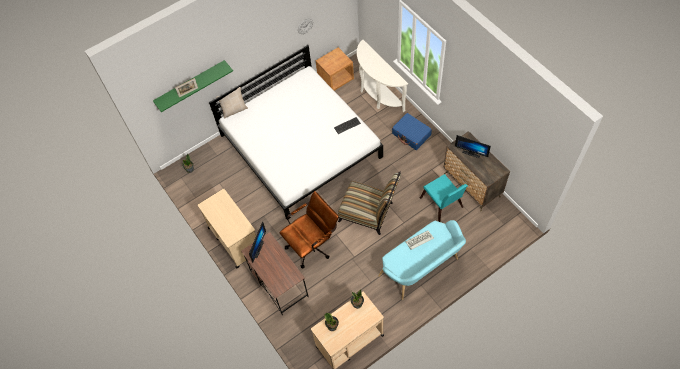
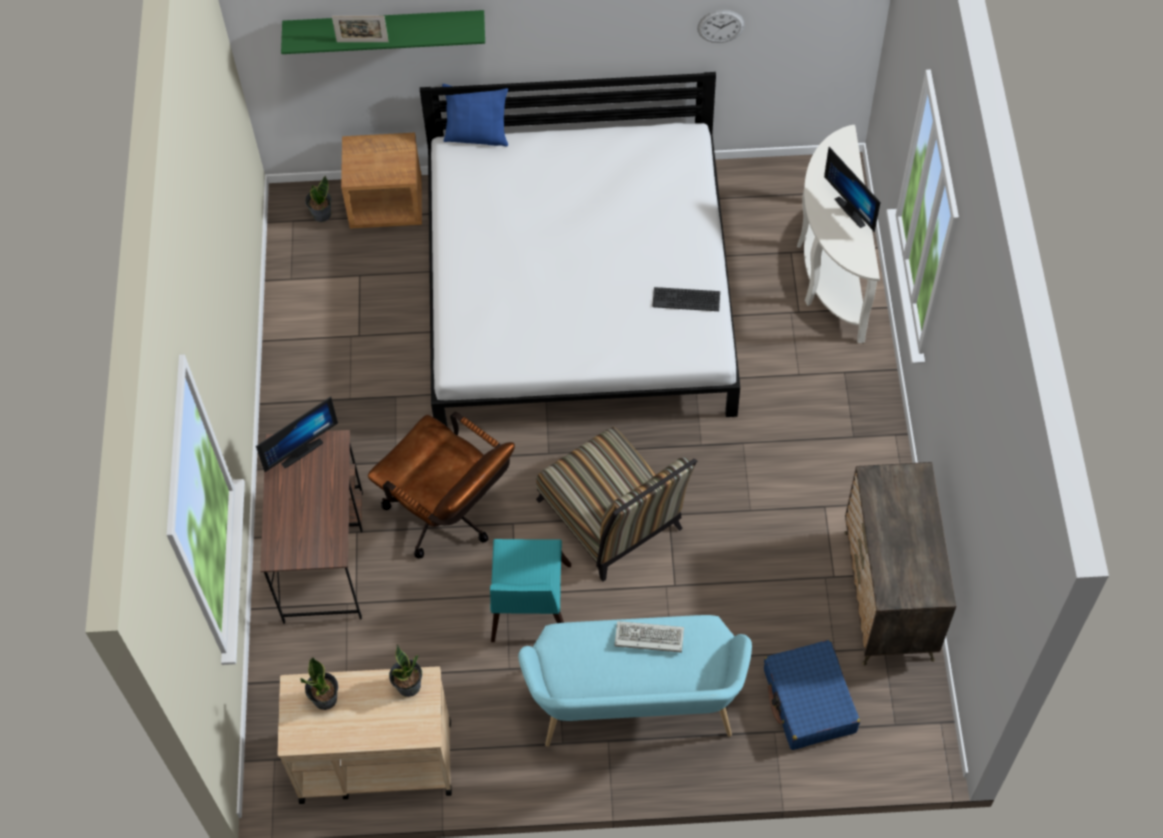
camera: 30 degrees right, 0 degrees up
(234, 110) = (477, 135): beige pillow -> blue pillow
(234, 239) = (304, 411): beige cart -> none
(312, 244) = (449, 516): brown office chair -> brown office chair turned 45 degrees clockwise
(335, 79) = (763, 186): brown nightstand -> brown nightstand (387, 204)
(411, 134) = (837, 404): blue suitcase -> blue suitcase (809, 701)
(442, 205) = (787, 599): turquoise chair -> turquoise chair (529, 609)
(471, 152) = (900, 513): monitor -> monitor (854, 209)

